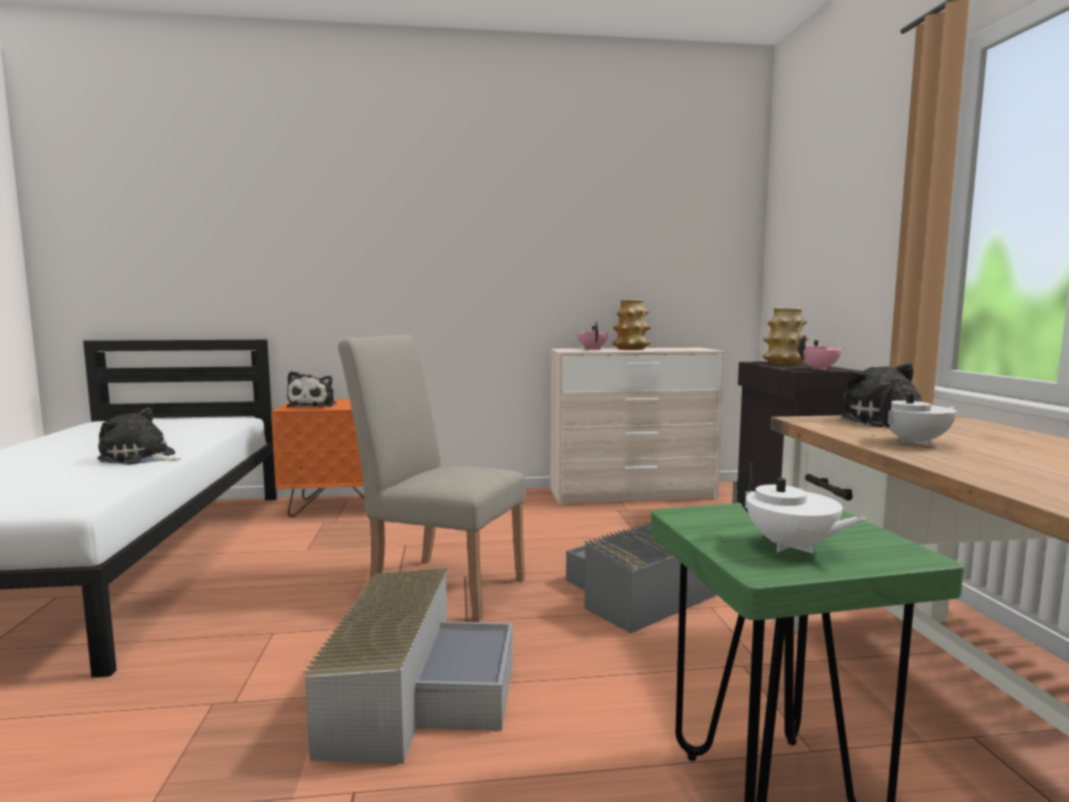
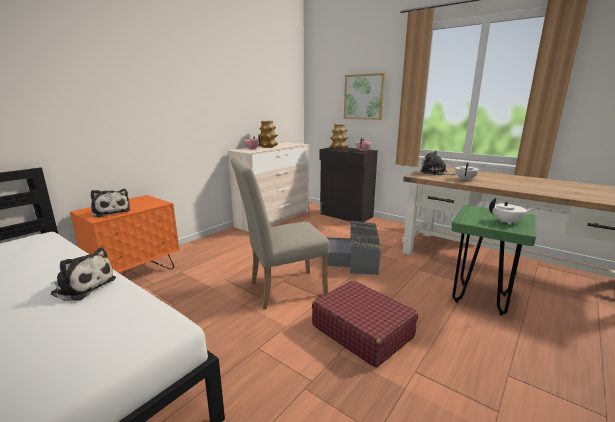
camera: 45 degrees left, 10 degrees up
(140, 458) = (82, 286): plush toy -> plush toy turned 135 degrees counterclockwise
(415, 690) = (362, 331): grey storage box -> red suitcase
(849, 245) = (364, 97): none -> picture

